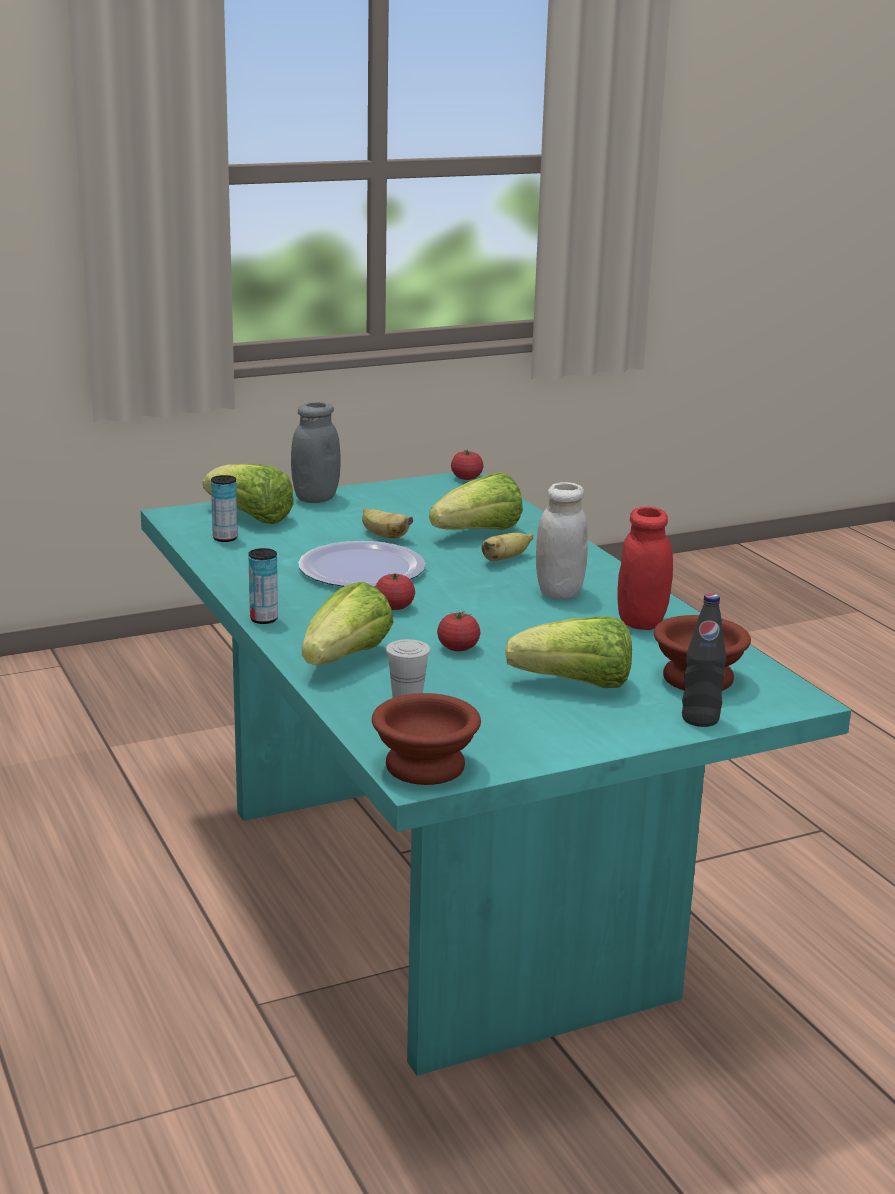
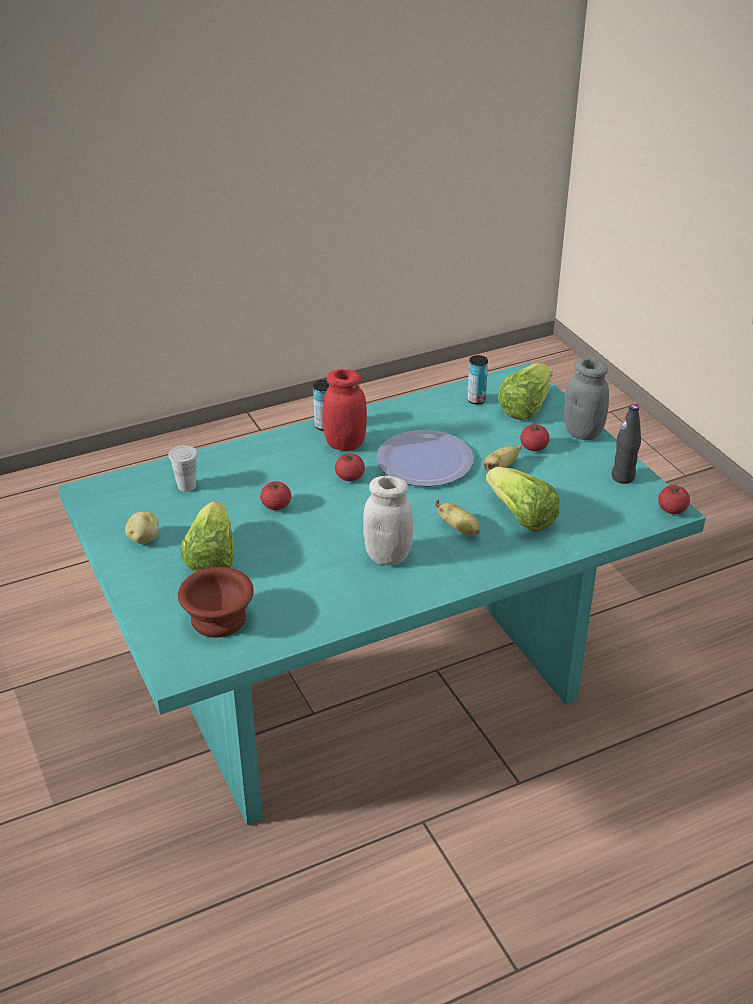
camera: 90 degrees right, 15 degrees up
(342, 519) = (533, 447): none -> tomato
(346, 659) = (258, 460): lettuce -> none
(424, 768) = (99, 494): brown bowl -> none
(538, 729) = (143, 539): none -> potato
(641, 622) = (328, 597): red jar -> red jar (345, 444)
(700, 719) = (149, 614): black bottle -> black bottle (623, 477)

